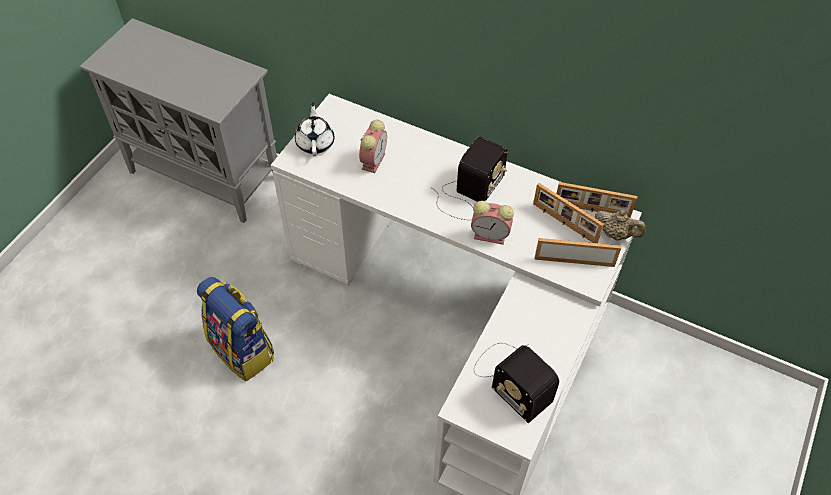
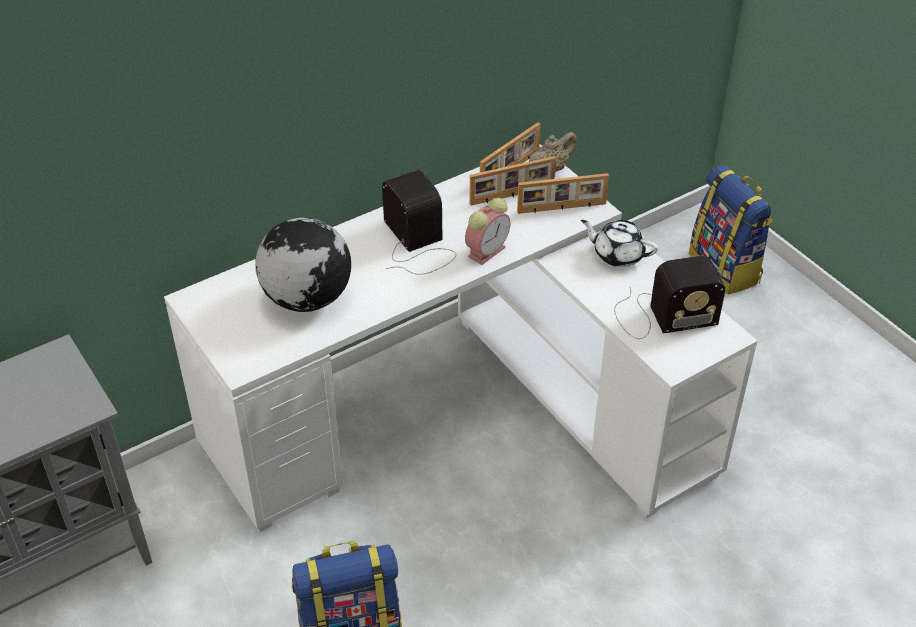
camera: 60 degrees left, 10 degrees down
(315, 142) = (233, 336): white teapot -> white teapot (617, 254)
(373, 160) = (306, 298): alarm clock -> globe
(574, 260) = (562, 208): picture frame -> picture frame turned 135 degrees counterclockwise
(743, 436) = (725, 268): none -> backpack

